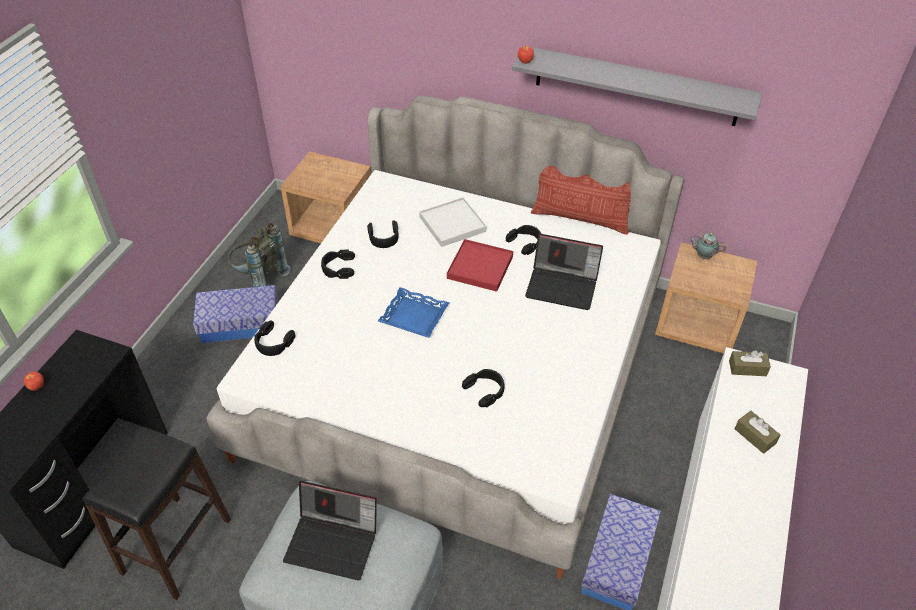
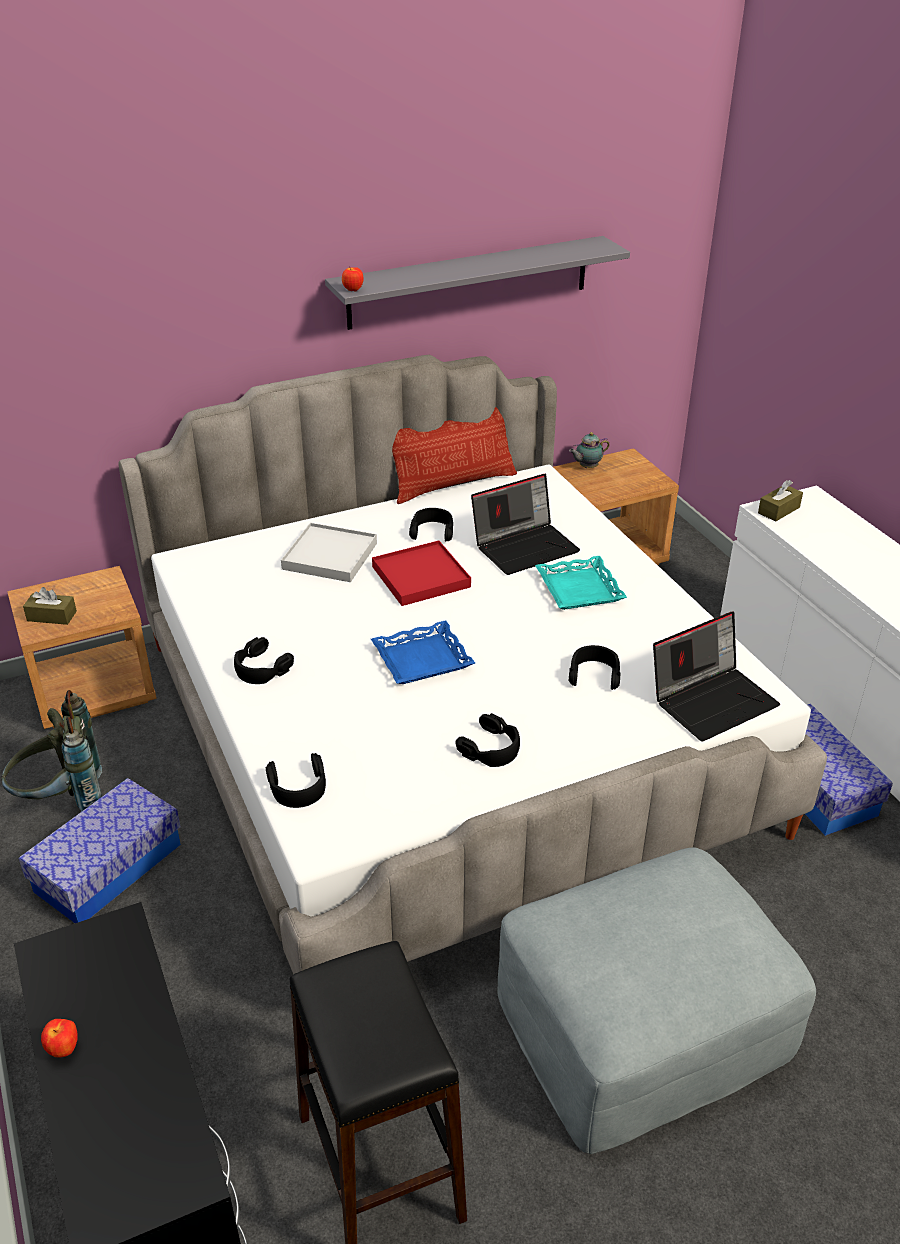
camera: 45 degrees left, 10 degrees down
(334, 542) = (641, 933): laptop -> laptop (713, 700)
(384, 237) = (270, 610): black headphones -> black headphones (491, 748)
(553, 333) = (578, 589): none -> turquoise tray
(755, 436) = (859, 553): brown tissue box -> brown tissue box (52, 616)

